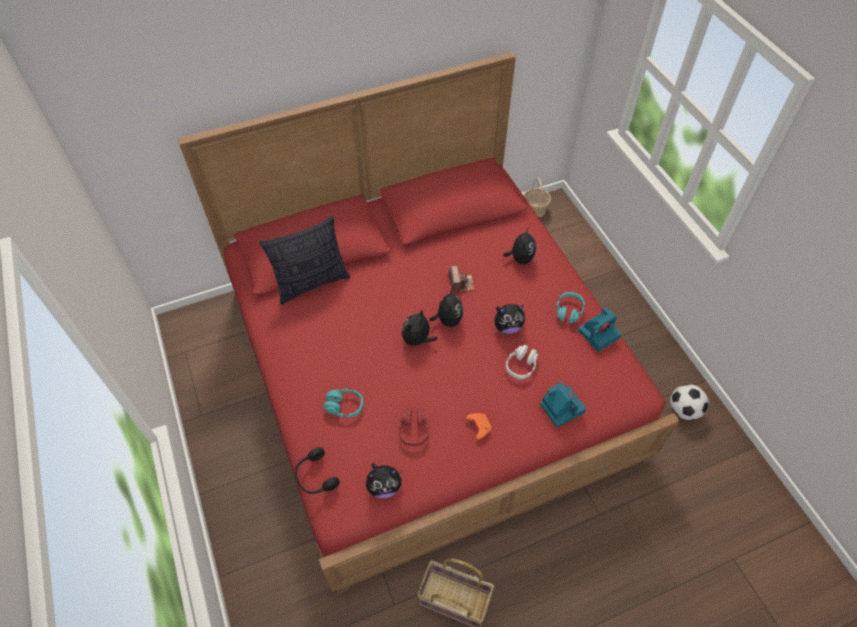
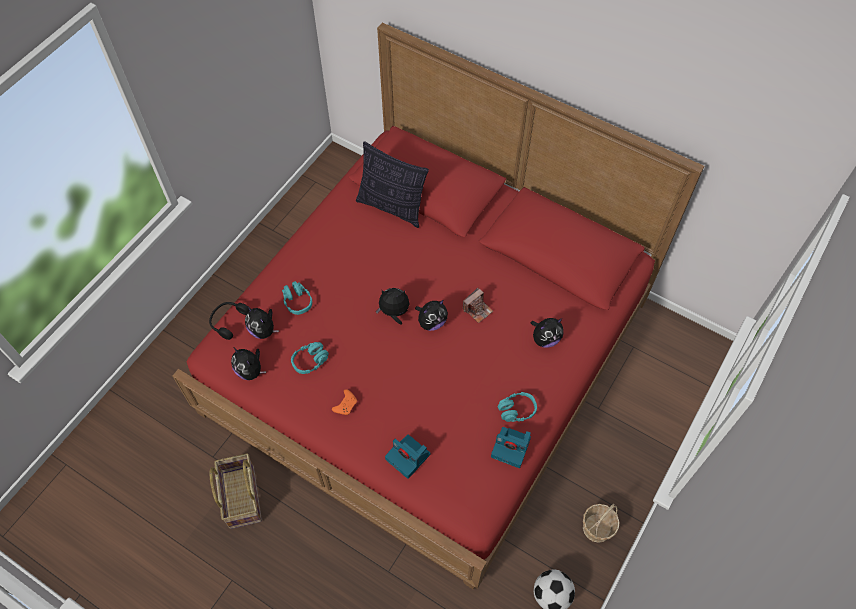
camera: 55 degrees right, 5 degrees up
(414, 430) = (310, 361): red headphones -> turquoise headphones
(507, 327) = (460, 370): plush toy -> plush toy (263, 330)
(521, 365) = (428, 403): grey headphones -> none
(535, 210) = (682, 334): basket -> basket (596, 528)
(561, 407) = (409, 457): camera -> camera turned 105 degrees clockwise

